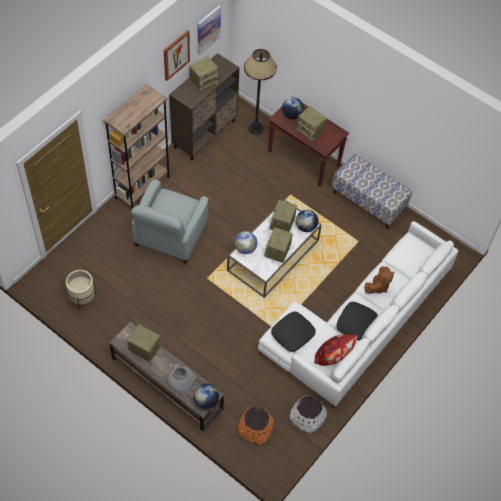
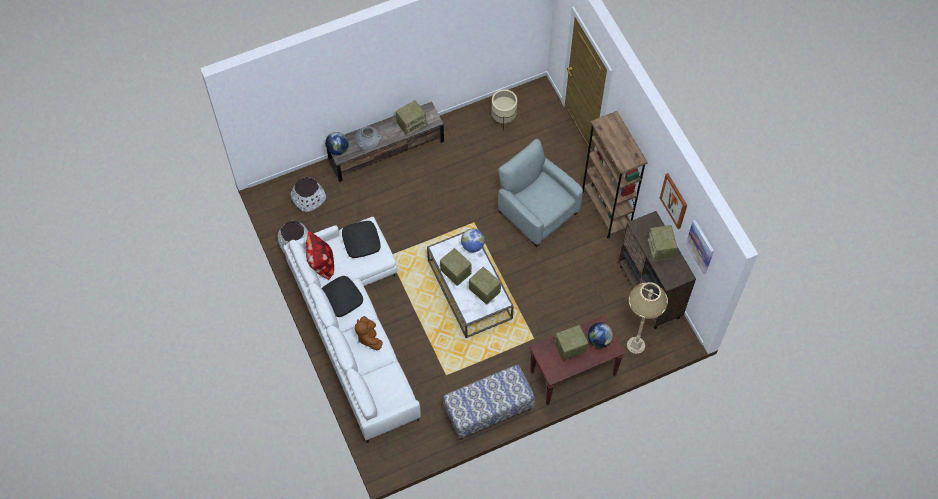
camera: 120 degrees right, 5 degrees up
(255, 428) = (308, 198): orange planter -> white planter
(256, 128) = (635, 345): black floor lamp -> beige floor lamp
(306, 227) = (470, 310): globe -> none

